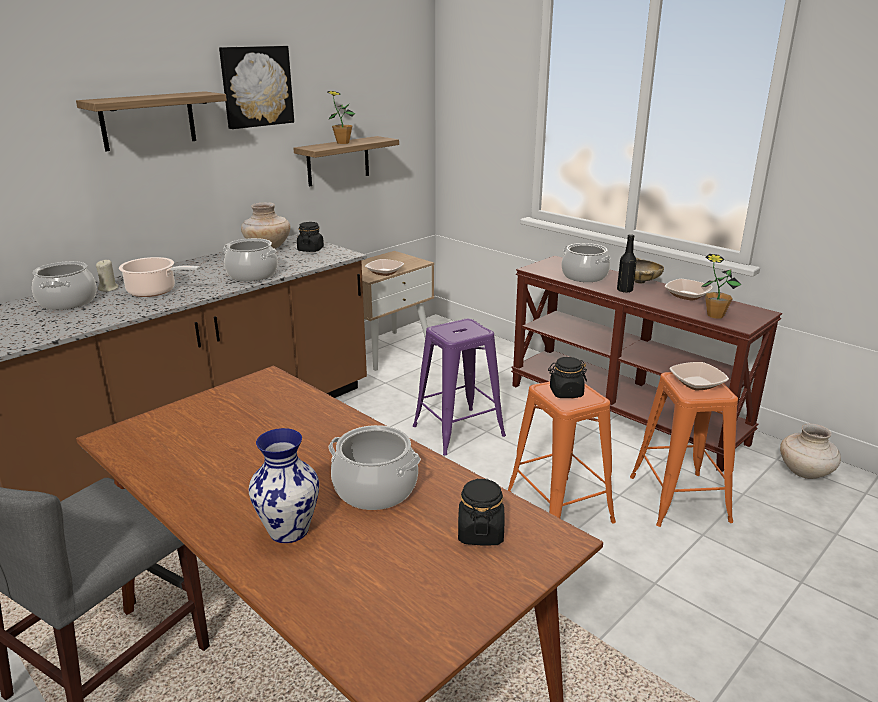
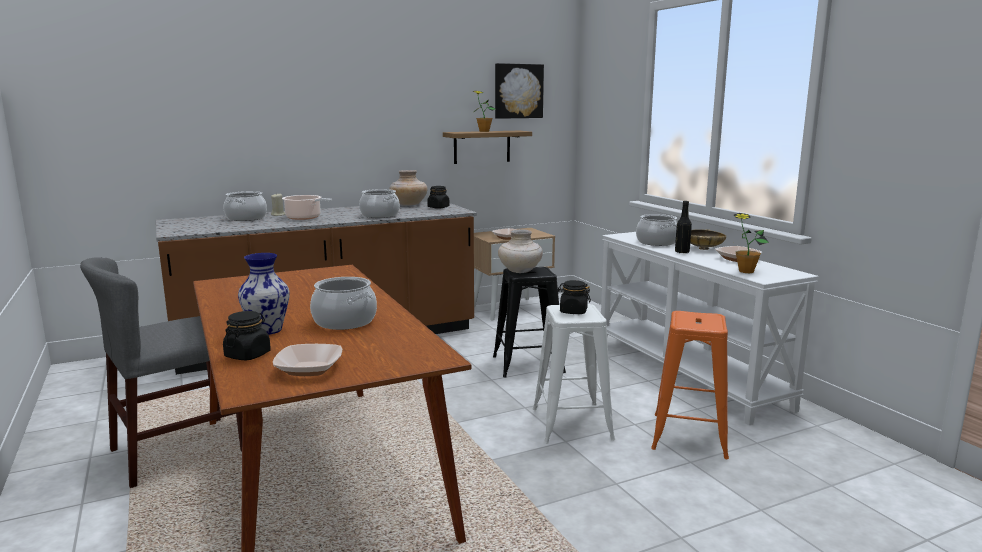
camera: 20 degrees right, 10 degrees down
(148, 121) = (328, 101): shelf -> none
(256, 86) = (415, 83): picture -> picture (518, 91)
(458, 431) = (527, 364): purple stool -> black stool
(480, 533) = (388, 348): black jar -> black jar (248, 355)
(559, 509) = (572, 424): orange stool -> white stool
(624, 412) = (688, 373): brown console table -> white console table
(697, 383) = (699, 319): bowl -> bowl (309, 369)
(805, 473) = (838, 439): beige vase -> beige vase (520, 271)

